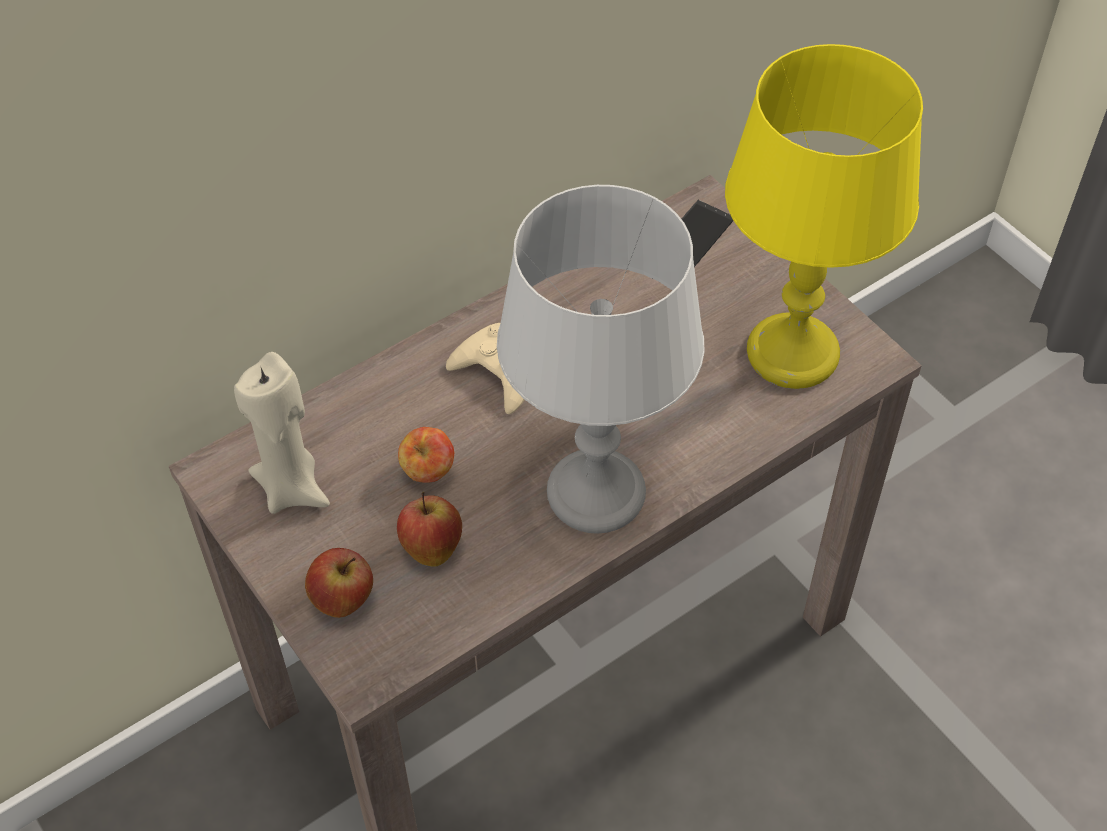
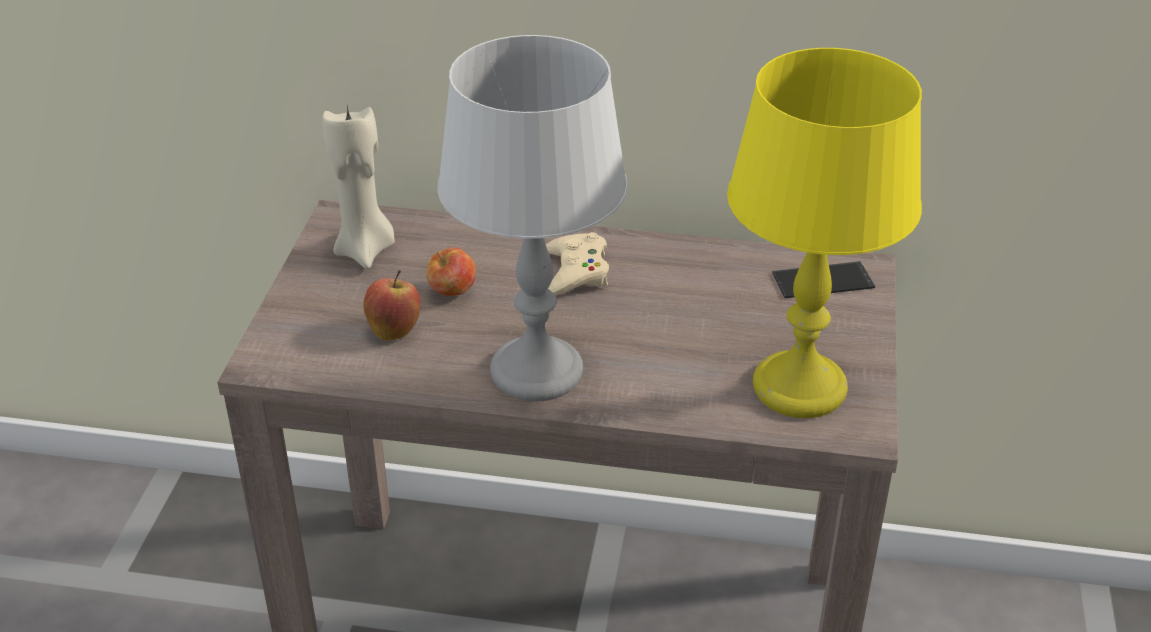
camera: 45 degrees right, 15 degrees down
(343, 600) = (307, 321): apple -> none

